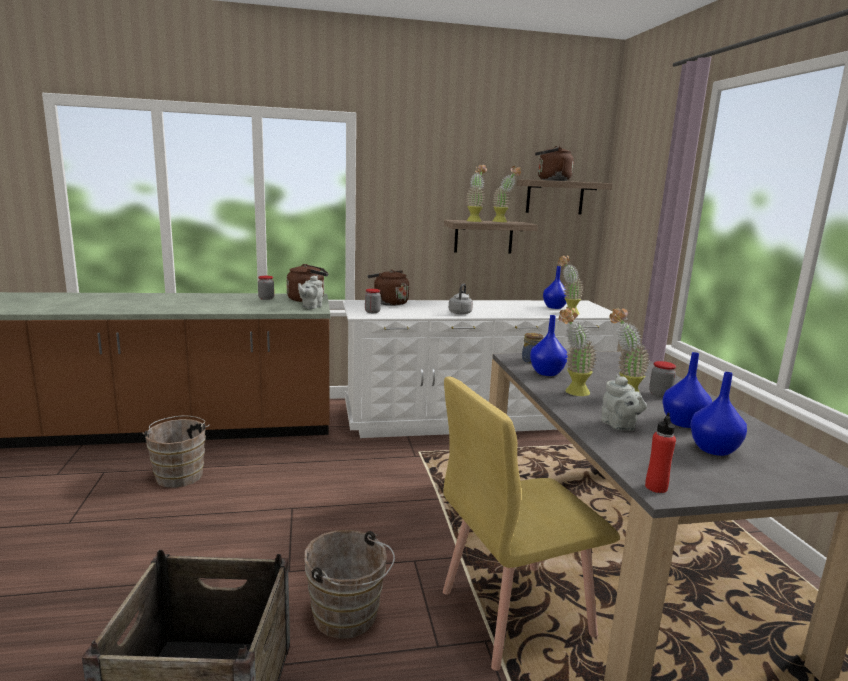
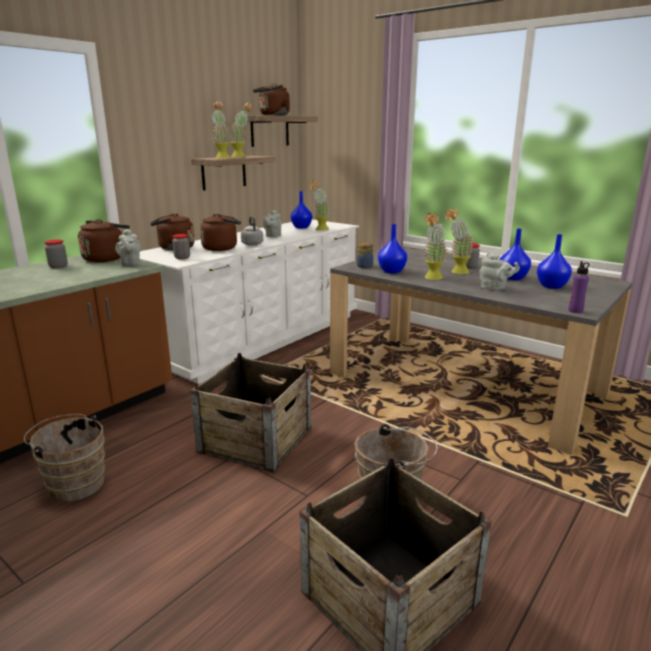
camera: 40 degrees left, 5 degrees up
(328, 503) = (255, 439): none -> crate
(425, 311) = (222, 248): none -> brown kettle
(501, 310) = (272, 236): none -> grey teapot
(514, 612) = (466, 440): yellow chair -> none
(656, 487) = (575, 311): red bottle -> purple bottle

